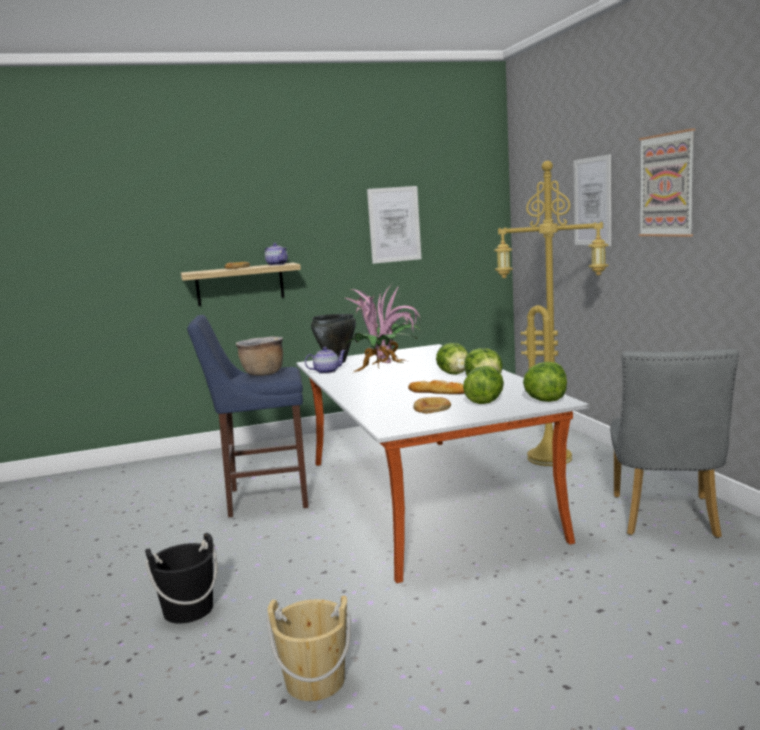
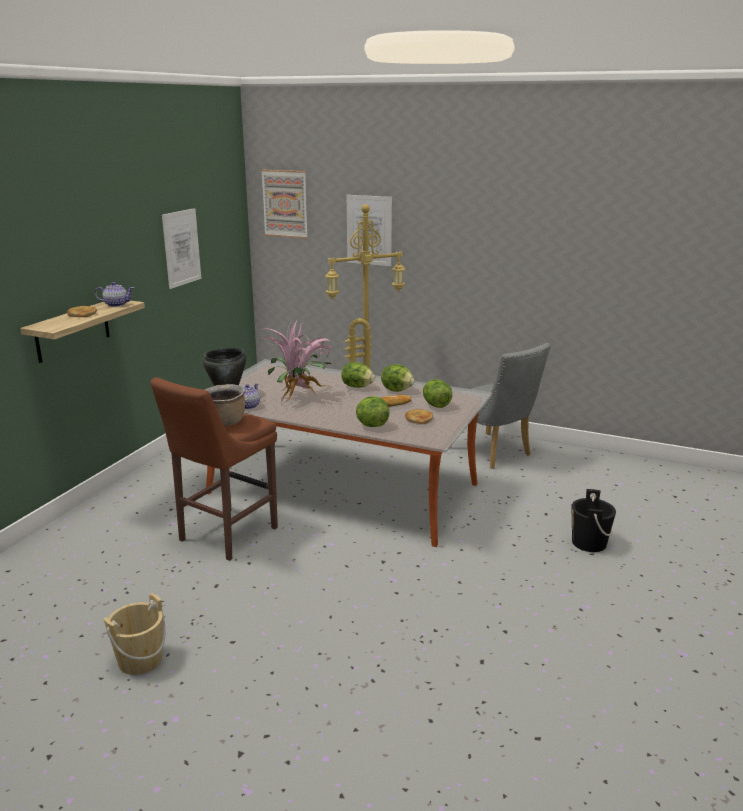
camera: 50 degrees left, 10 degrees up
(188, 610) = (351, 626): black bucket -> black bucket (589, 543)
(263, 498) = (224, 536): blue stool -> brown stool
(315, 682) = (500, 614): beige bucket -> beige bucket (140, 660)
(545, 400) = (465, 395): lettuce -> lettuce (371, 425)
(667, 185) = (452, 228): picture -> picture (285, 203)

